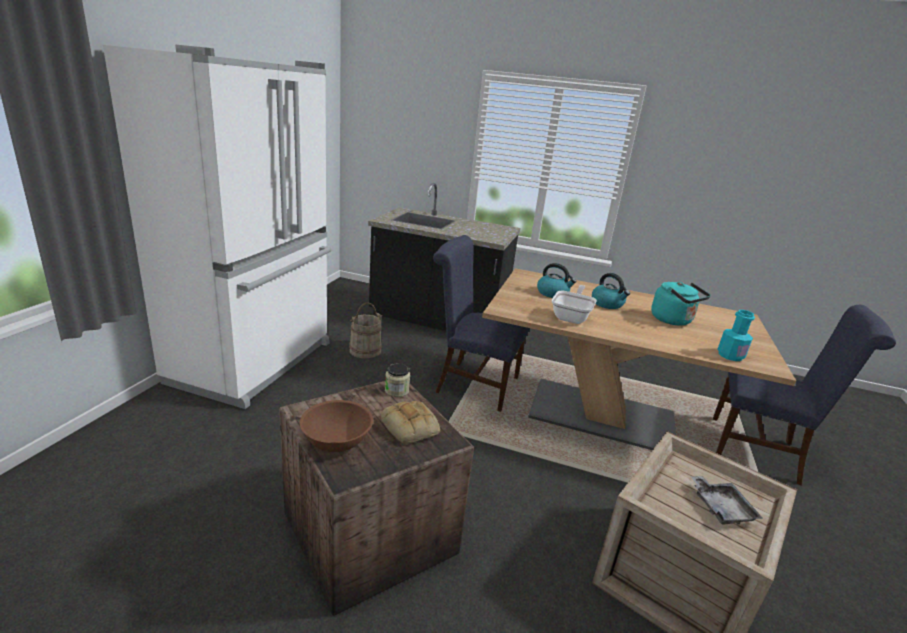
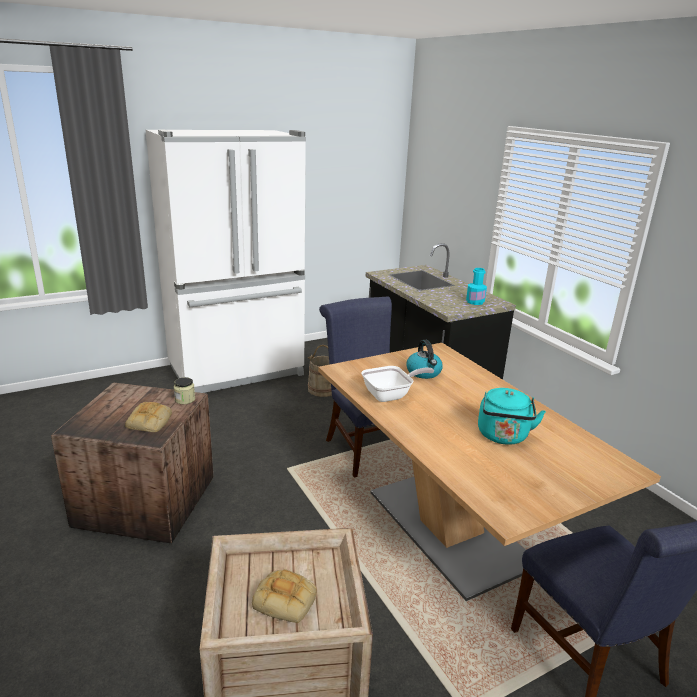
camera: 45 degrees right, 0 degrees up
(336, 441) = (101, 411): brown bowl -> none
(607, 304) = (462, 398): kettle -> none
(721, 507) = (286, 600): grey tray -> bread
(730, 355) = (483, 487): turquoise bottle -> turquoise bottle (475, 302)

